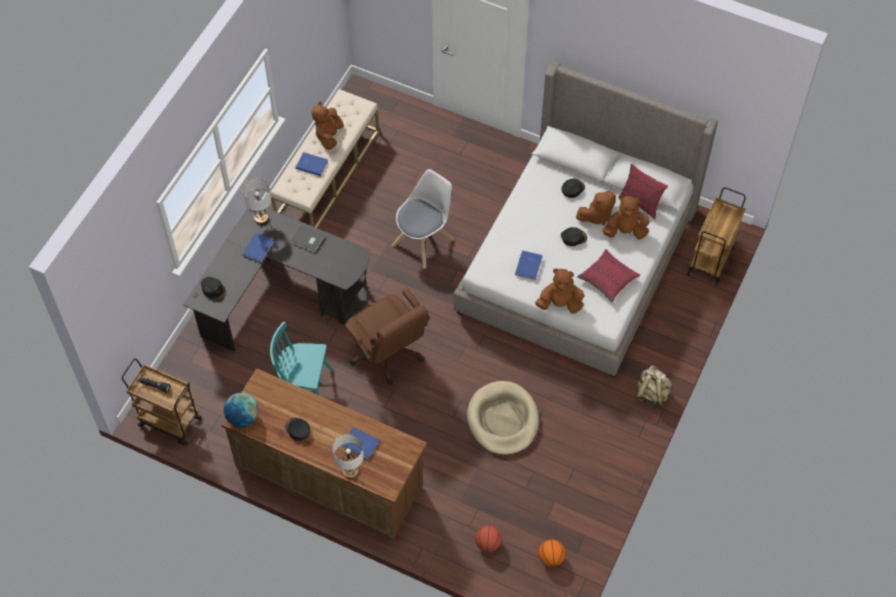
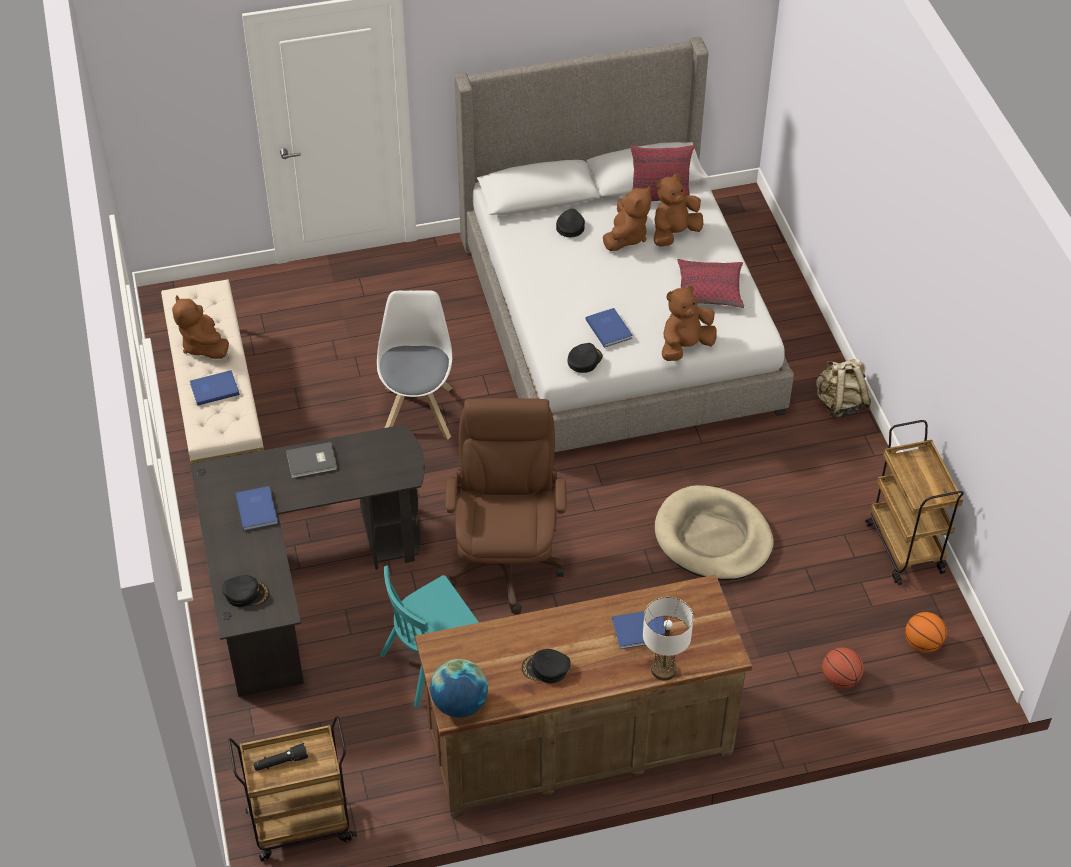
camera: 40 degrees left, 10 degrees down
(261, 218) = (224, 474): table lamp -> none
(388, 356) = (506, 559): brown office chair -> brown office chair turned 105 degrees counterclockwise
(573, 237) = (626, 272): black cap -> black cap (584, 360)
(710, 261) = (756, 240): brown cart -> brown cart (904, 548)

